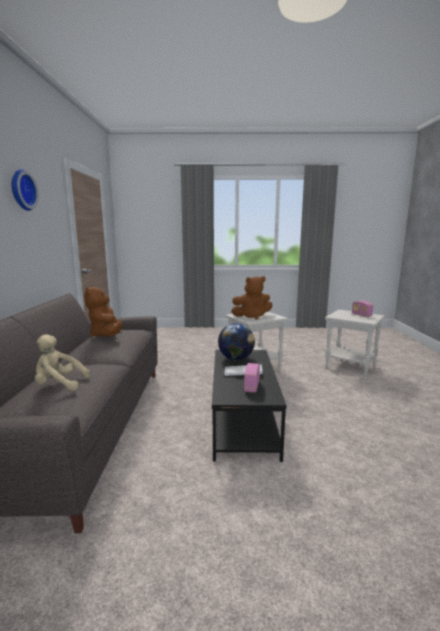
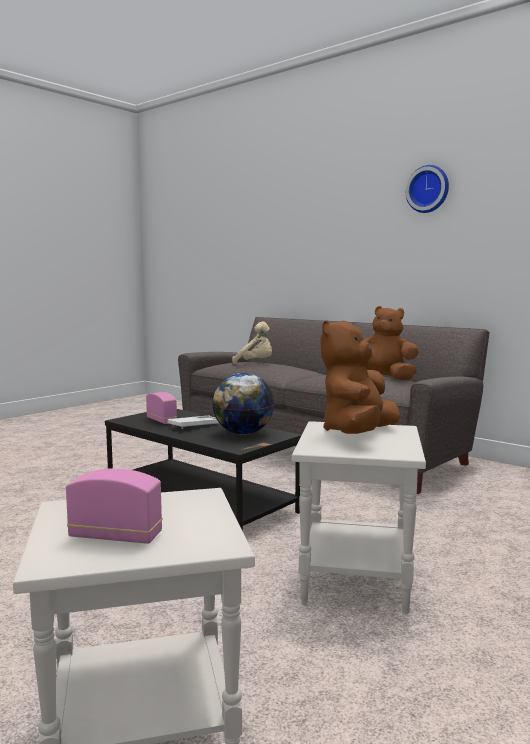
camera: 130 degrees right, 5 degrees down
(59, 385) = (256, 363): beige plush toy -> beige plush toy turned 75 degrees clockwise

